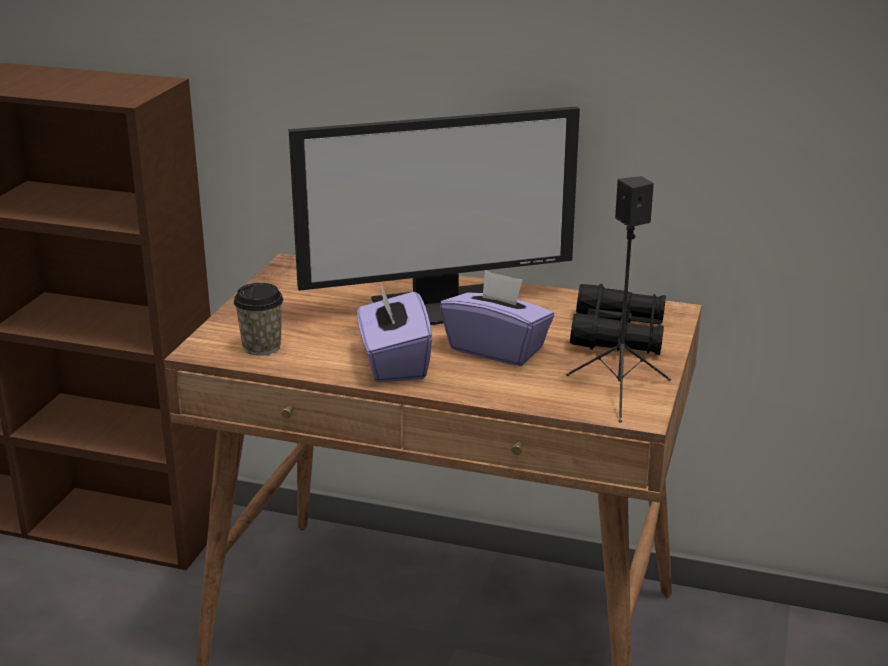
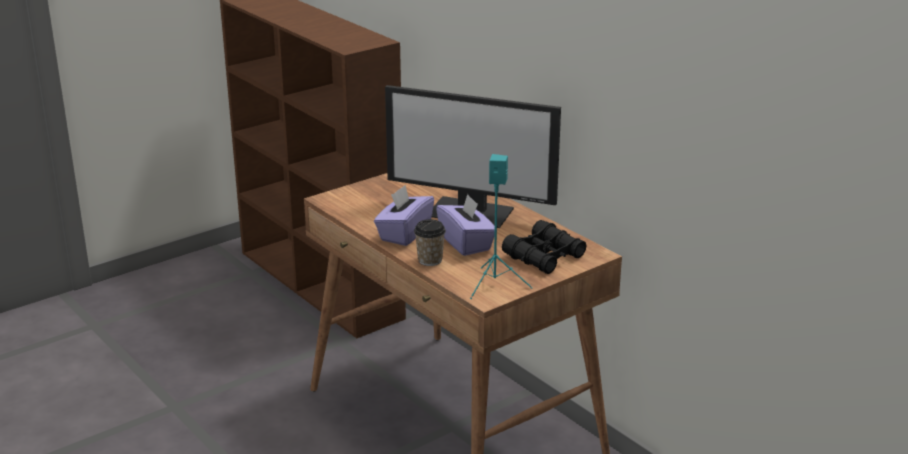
camera: 35 degrees right, 0 degrees up
(261, 347) = (354, 206): cup -> cup (430, 260)
(619, 392) = (494, 285): black speaker -> turquoise speaker

